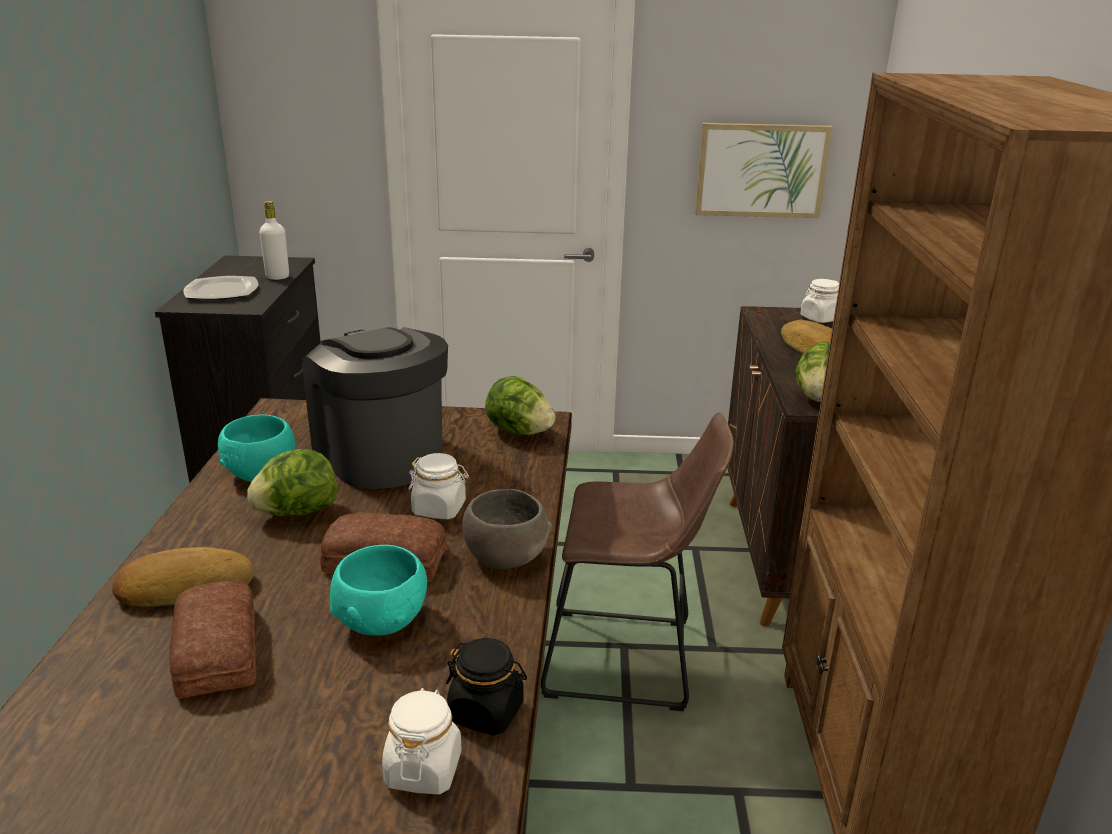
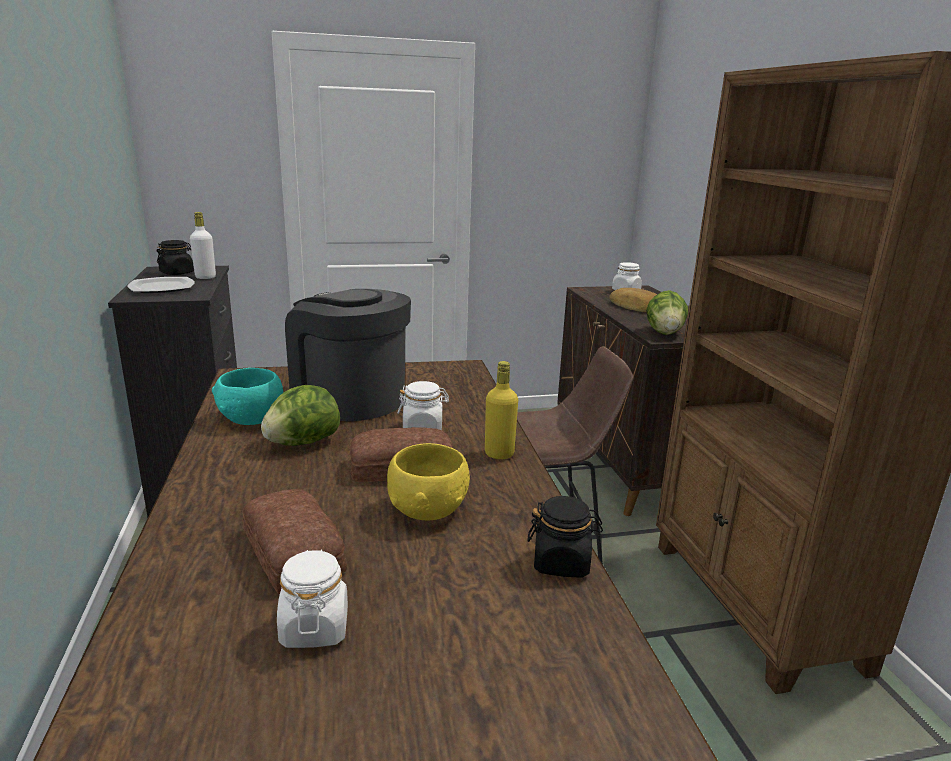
camera: 15 degrees left, 5 degrees down
(185, 586) = (231, 506): bread -> none
(251, 268) = (177, 273): none -> black jar
(382, 620) = (429, 510): turquoise bowl -> yellow bowl
(423, 769) = (539, 613): white jar -> white jar (314, 627)
(506, 556) = (499, 454): grey bowl -> yellow bottle
(519, 432) = (451, 374): lettuce -> none
(761, 170) = (566, 191): picture -> none

